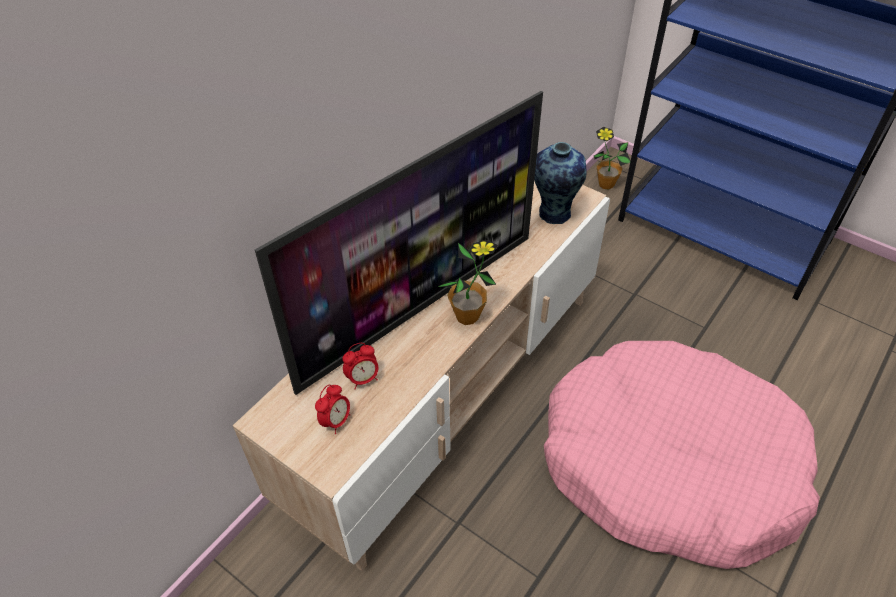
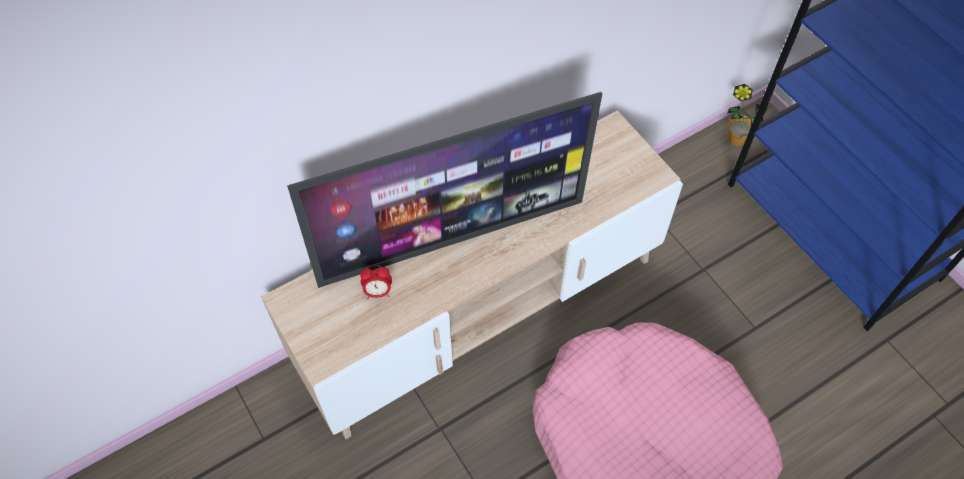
camera: 20 degrees right, 10 degrees up
(336, 421) = (341, 322): alarm clock -> none
(467, 316) = (490, 262): potted plant -> none
(553, 214) = (618, 184): vase -> none

